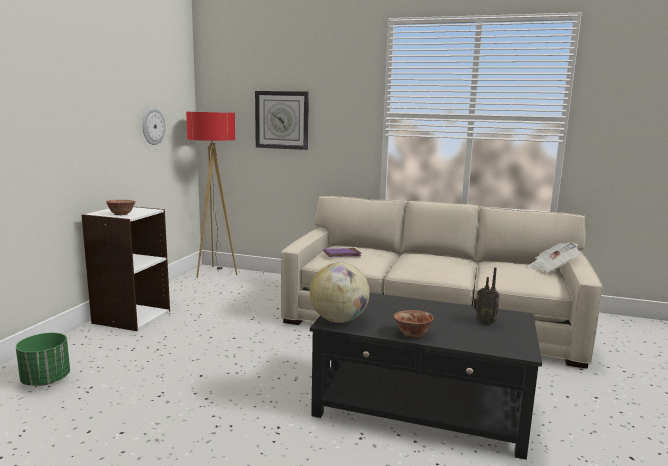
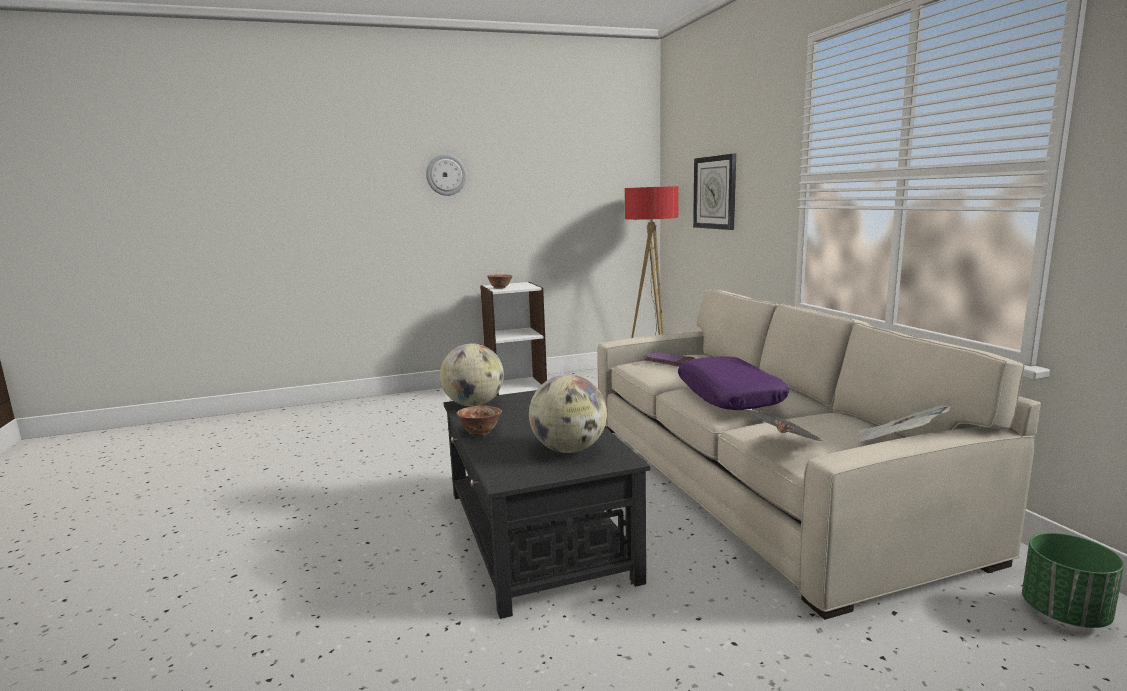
camera: 55 degrees right, 0 degrees up
(46, 380) = (396, 408): green planter -> green planter (1065, 614)
(153, 126) = (585, 205): wall clock -> wall clock (446, 175)
(434, 266) = (730, 396): none -> purple pillow
(484, 322) = (569, 450): radio -> globe
(532, 283) = (784, 446): none -> newspaper

